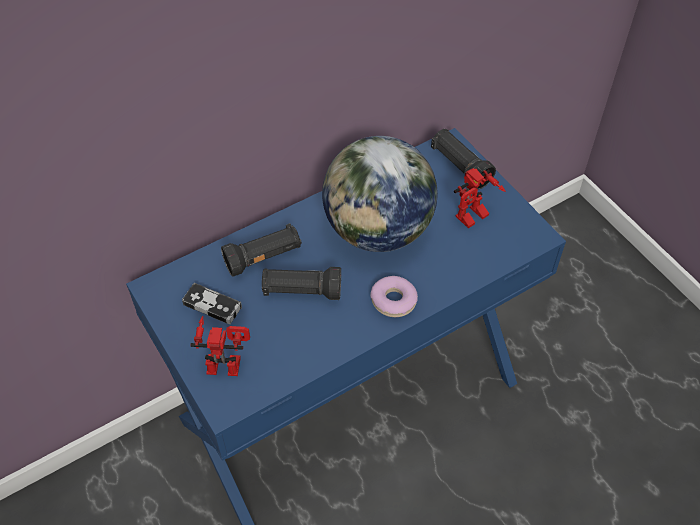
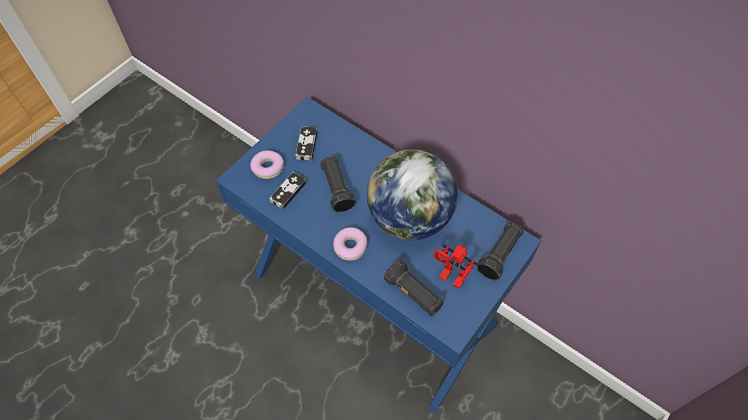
camera: 70 degrees right, 5 degrees up
(227, 361) = (268, 167): toy robot -> donut
(263, 258) = (355, 158): black flashlight -> black flashlight (414, 294)
(280, 347) = (288, 192): none -> game controller

